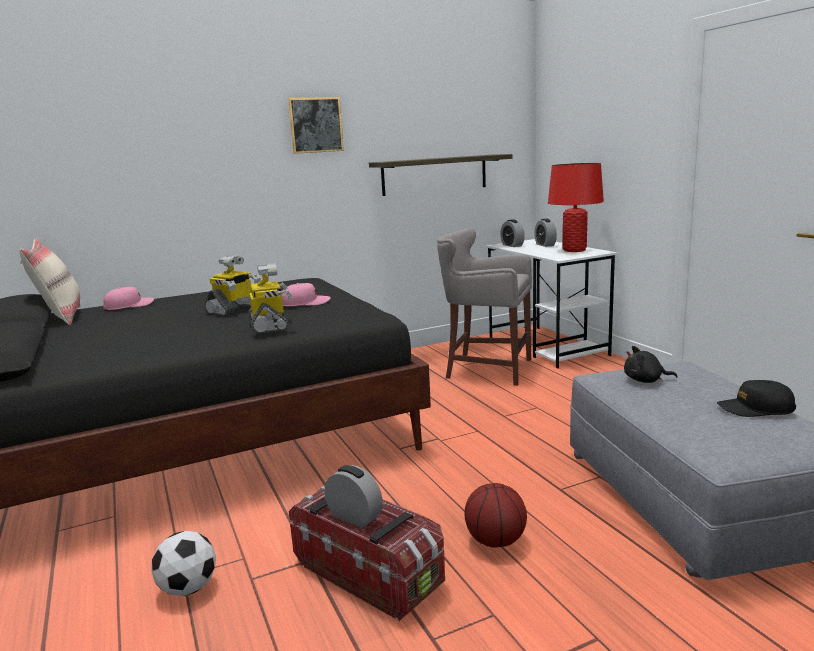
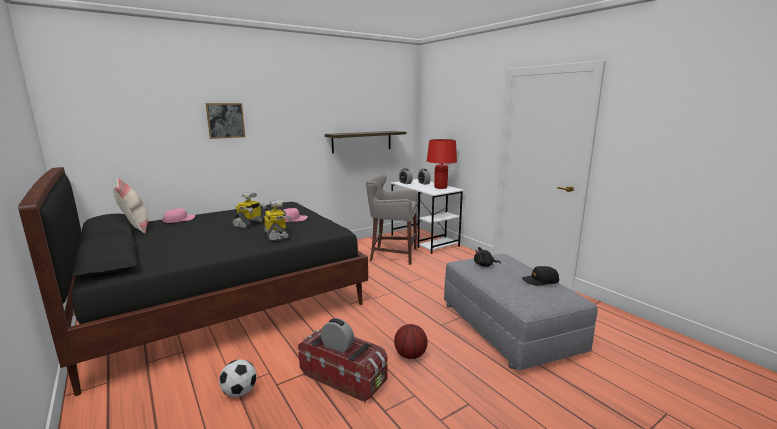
camera: 10 degrees left, 0 degrees up
(316, 125) = (294, 111): picture -> picture (225, 120)

